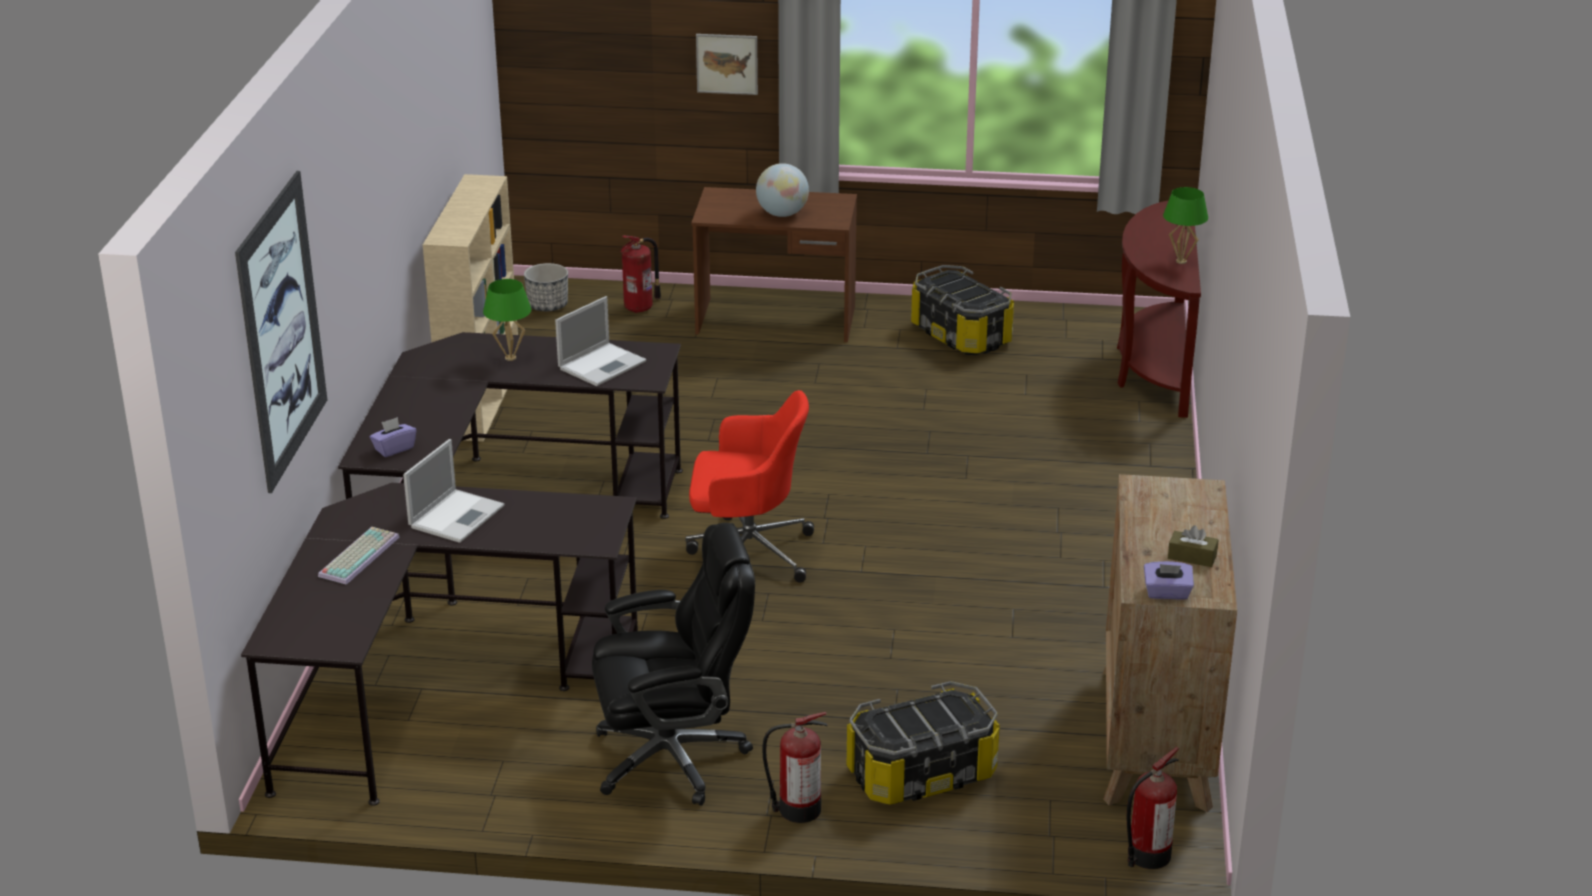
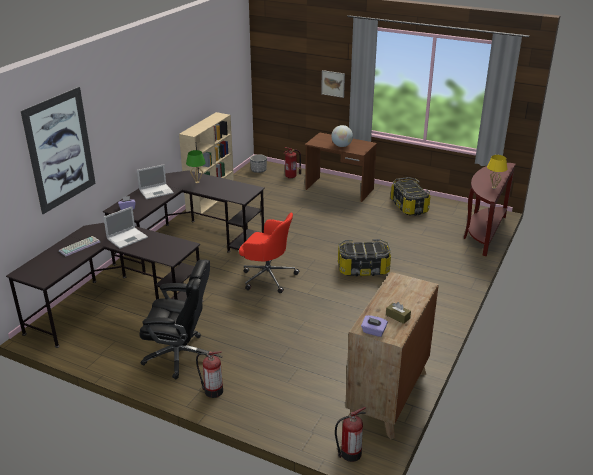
camera: 20 degrees right, 0 degrees up
(603, 364) = (229, 190): laptop -> laptop (157, 191)
(921, 774) = (274, 388): storage box -> storage box (363, 269)
(1181, 261) = (493, 187): green table lamp -> yellow table lamp

